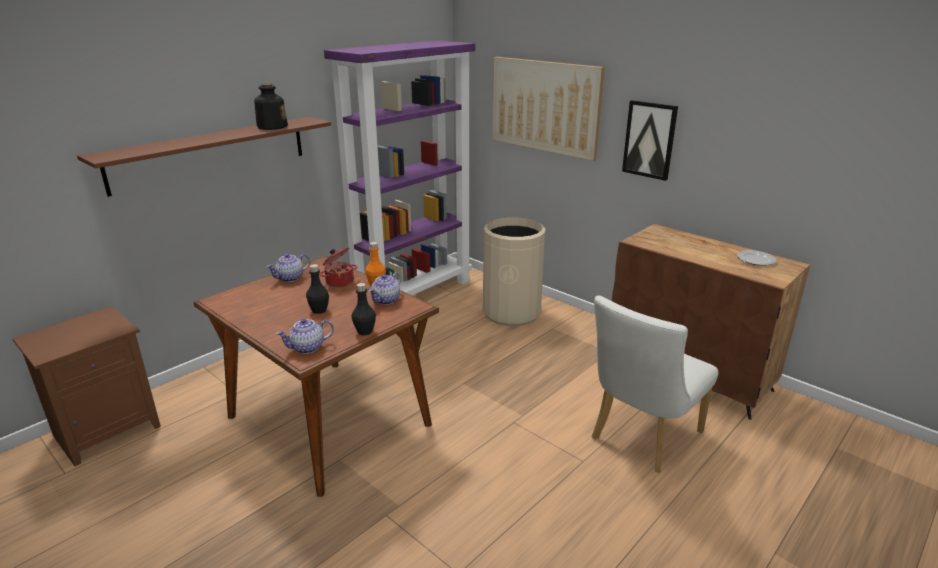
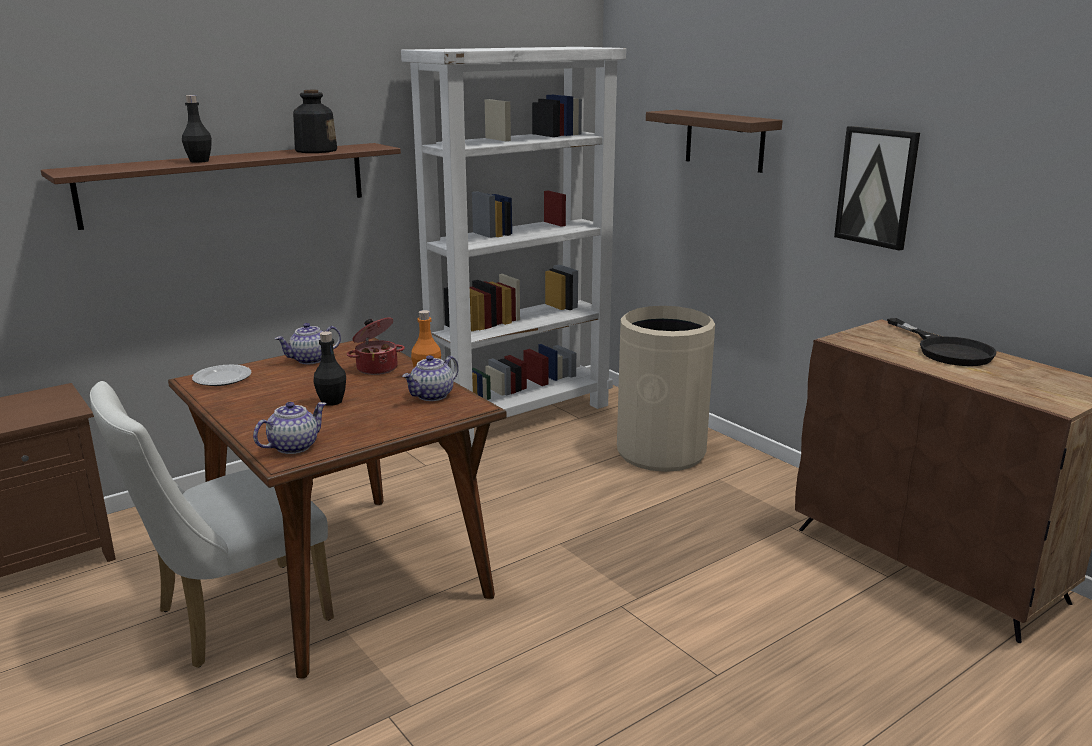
camera: 10 degrees right, 5 degrees down
(307, 348) = (293, 446): teapot -> teapot turned 150 degrees clockwise
(365, 331) = (384, 432): black bottle -> black bottle (199, 161)
(414, 294) = (521, 416): purple bookcase -> white bookcase
(544, 106) = (724, 140): picture -> brown shelf
(641, 438) = (822, 652): white chair -> white chair (231, 618)
(699, 244) = (946, 350): none -> black frying pan
(756, 260) = (1036, 376): plate -> plate (223, 378)

